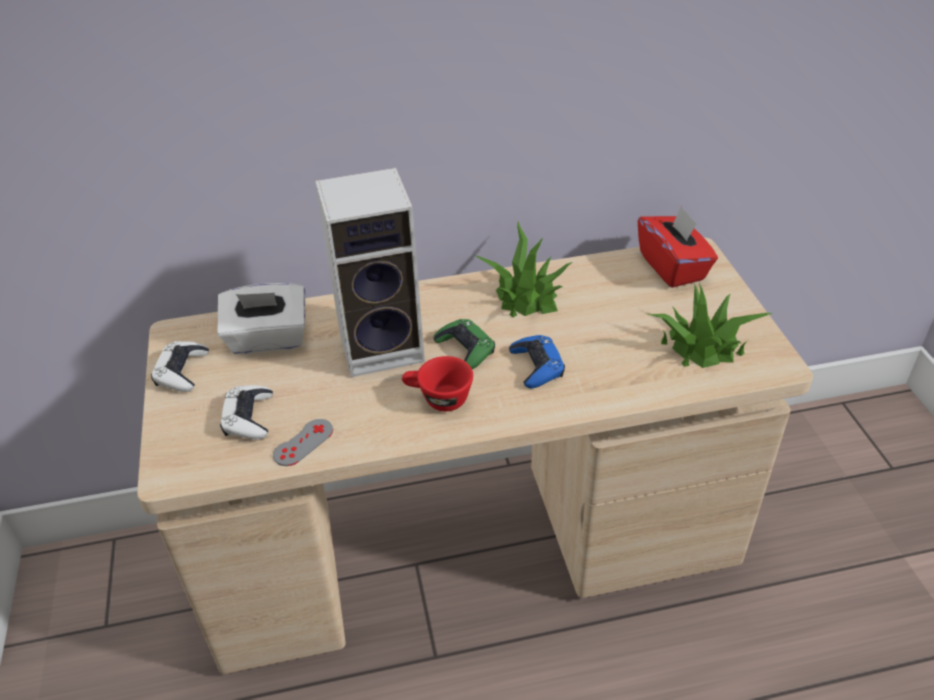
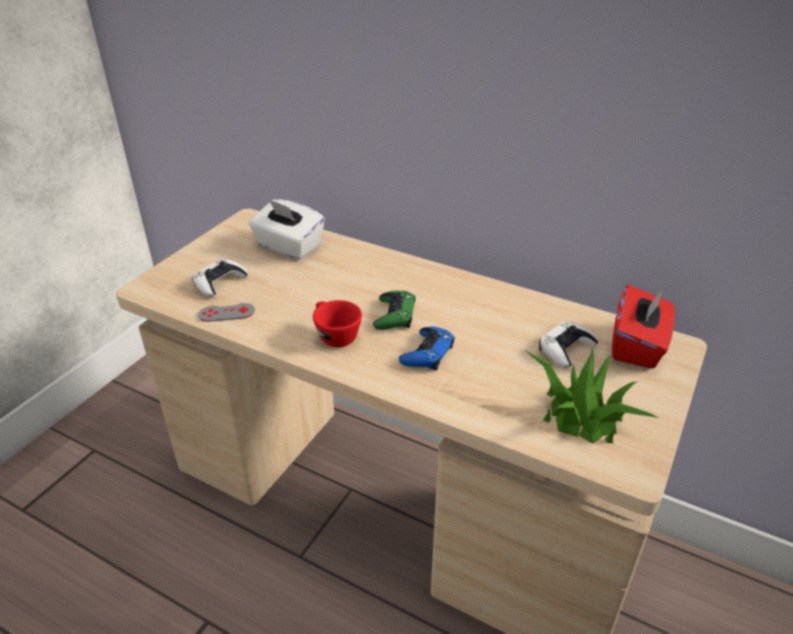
camera: 40 degrees right, 5 degrees down
(182, 371) = (223, 240): white game controller -> white game controller (566, 349)
(384, 345) = (348, 285): speaker -> none
(526, 294) = (487, 304): potted plant -> none

